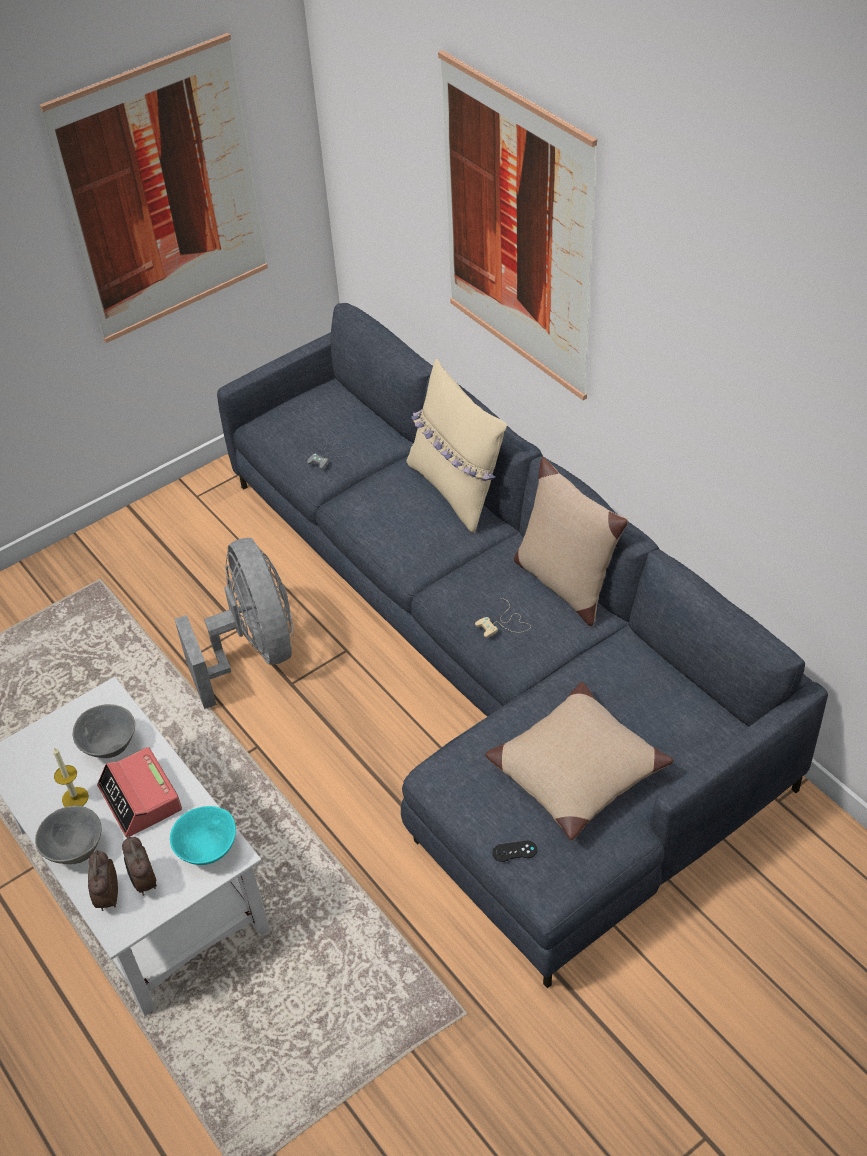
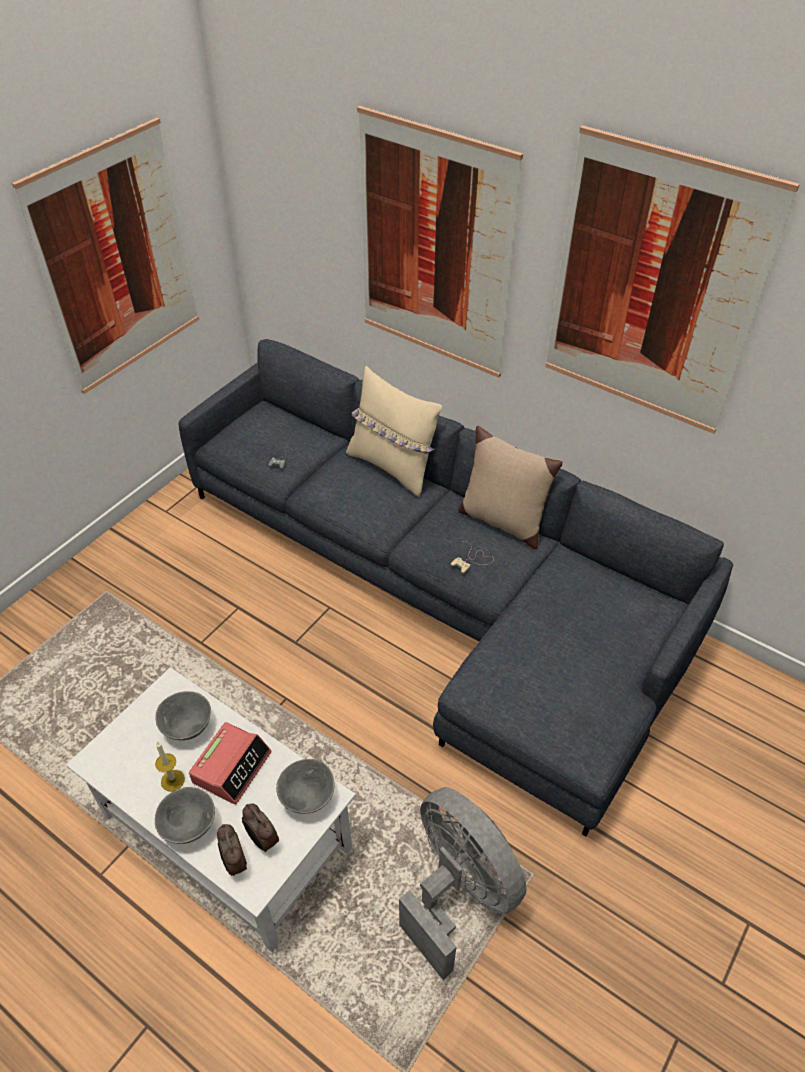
camera: 20 degrees left, 0 degrees up
(141, 799) = (232, 767): alarm clock -> alarm clock turned 105 degrees counterclockwise
(206, 849) = (306, 797): turquoise bowl -> grey bowl
(253, 652) = (255, 623): grey fan -> grey fan (458, 891)
(514, 851) = (555, 736): black game controller -> none
(576, 770) = (573, 660): beige pillow -> none
(729, 324) = (653, 287): none -> picture

